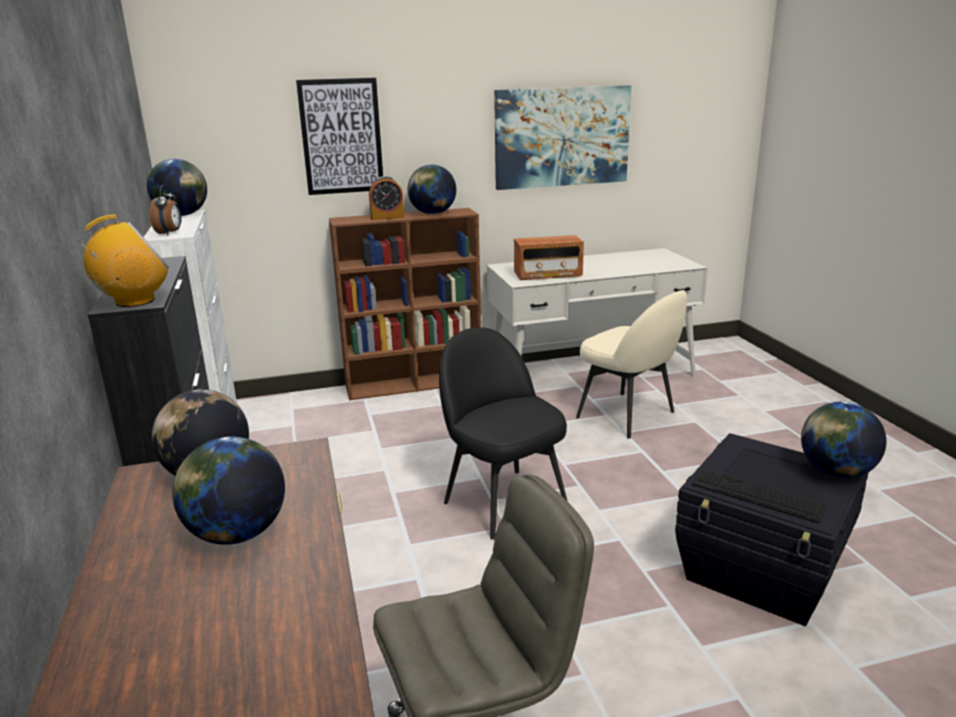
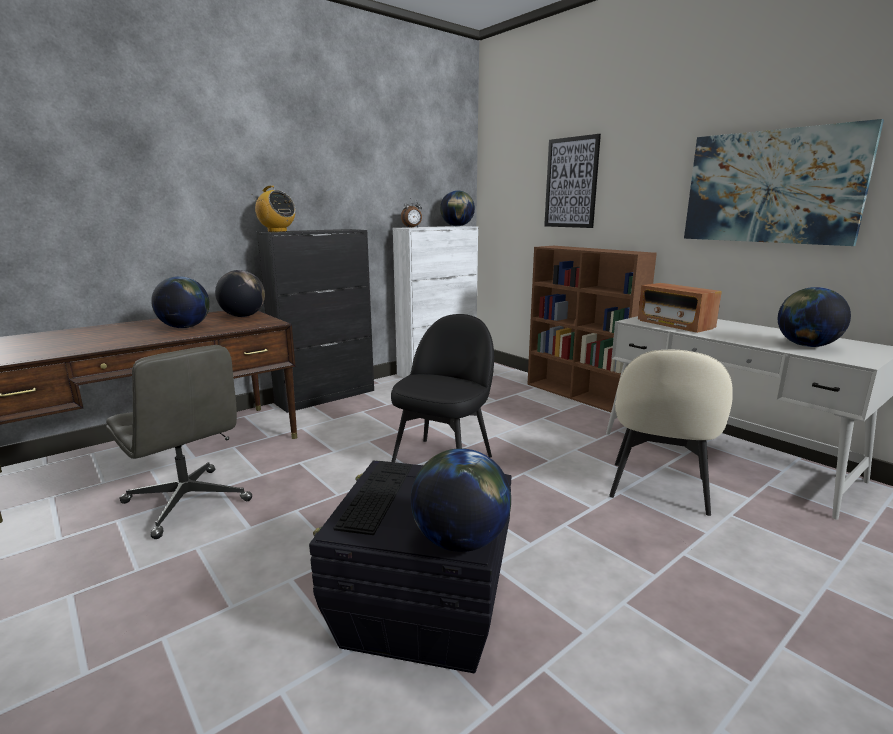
camera: 65 degrees right, 5 degrees down
(387, 217) = (577, 248): alarm clock -> none
(432, 213) = (612, 250): globe -> globe (806, 345)

